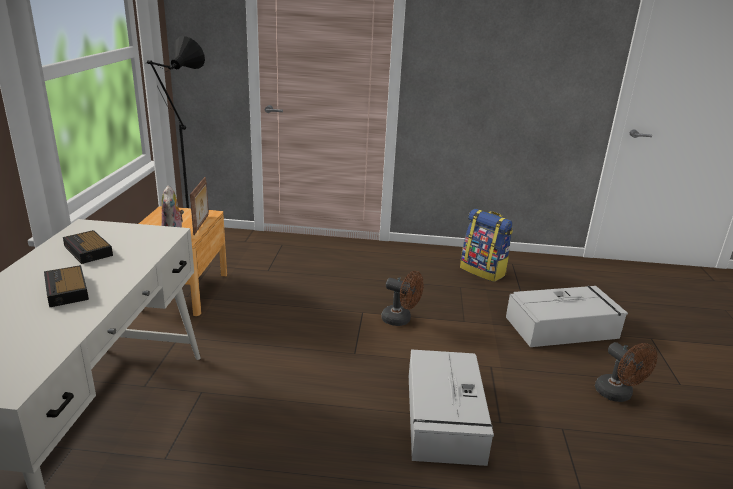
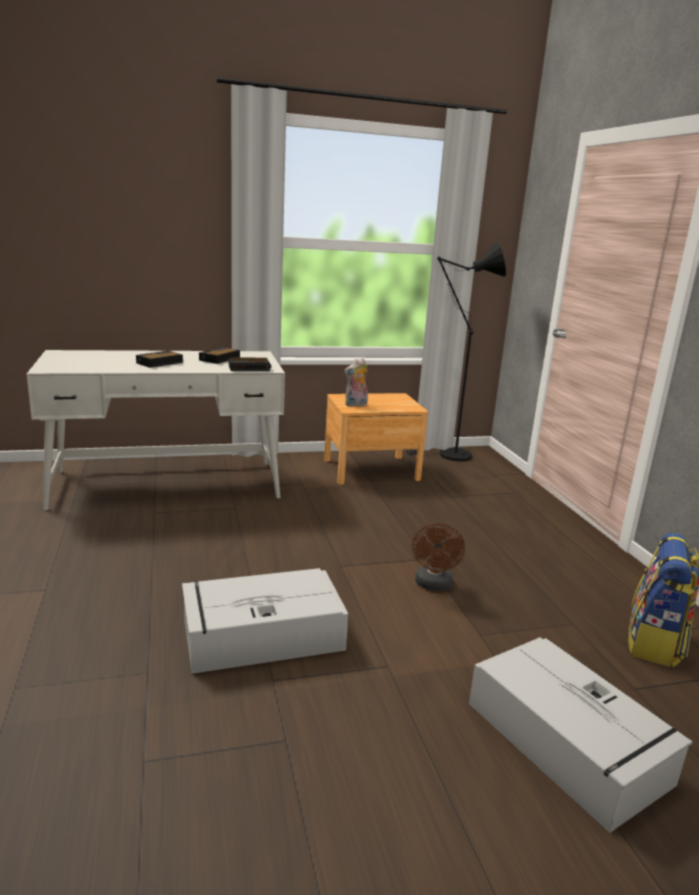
camera: 70 degrees right, 5 degrees down
(154, 241) = (250, 368): none -> alarm clock
(202, 224) = (388, 409): picture frame -> none
(618, 395) = (408, 815): brown fan -> none

